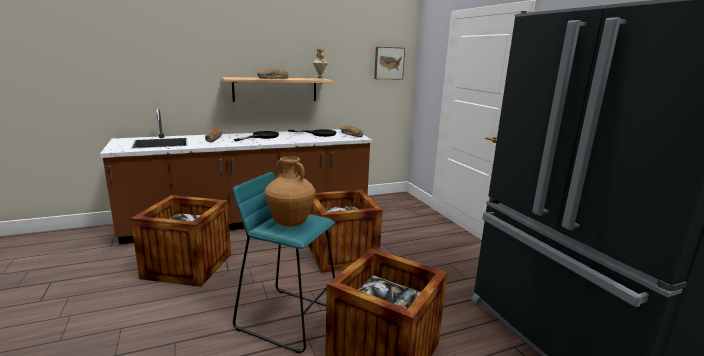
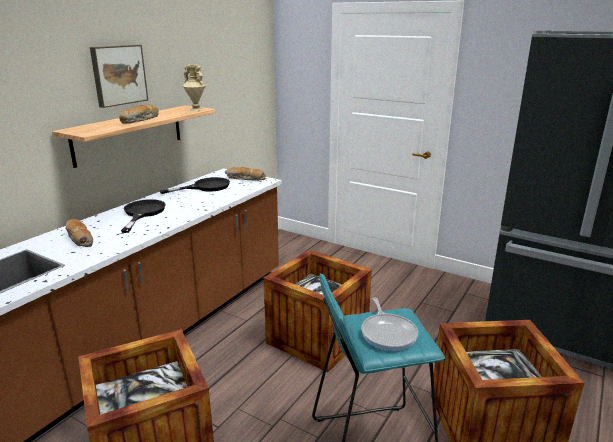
camera: 35 degrees left, 5 degrees up
(291, 223) = (388, 333): brown vase -> frying pan
(388, 63) = (249, 71): picture -> picture (118, 75)

